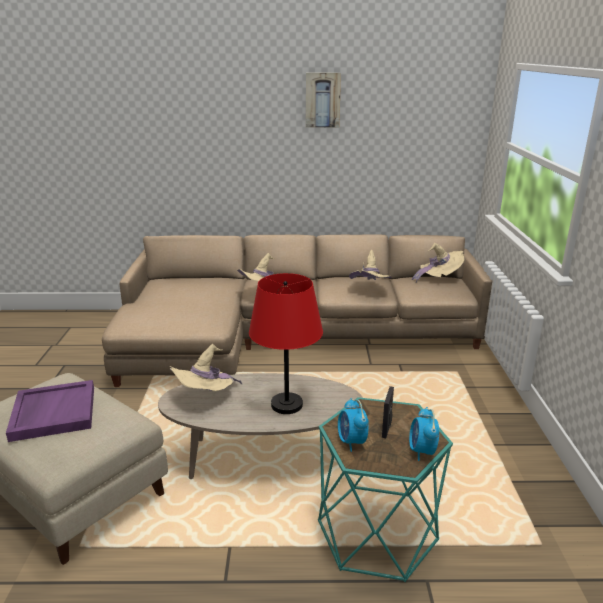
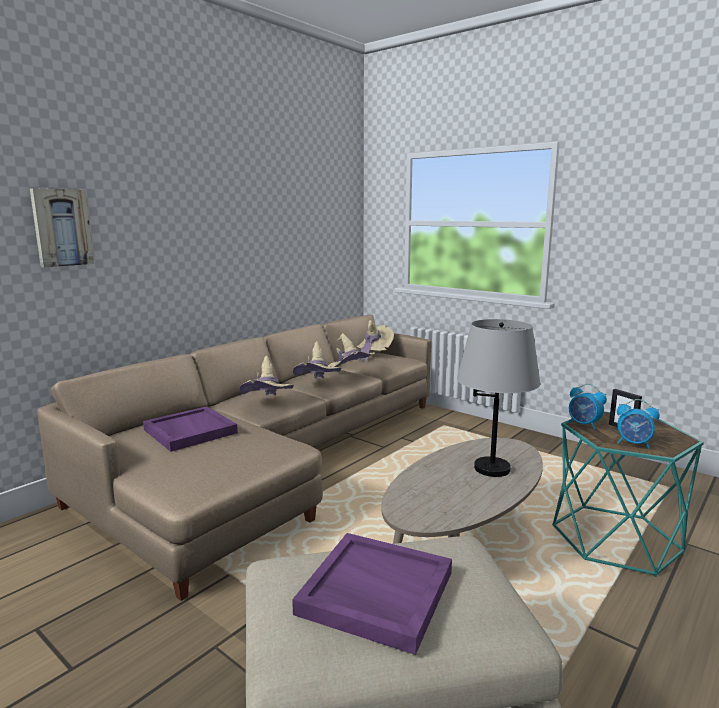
camera: 50 degrees left, 10 degrees down
(191, 291) = (189, 431): none -> purple tray
(205, 396) = (427, 499): beige hat -> beige hat (317, 388)
(287, 405) = (492, 468): red table lamp -> grey table lamp
(322, 100) = (243, 185): picture -> picture (61, 228)
(422, 451) = (664, 428): alarm clock -> alarm clock (584, 425)

